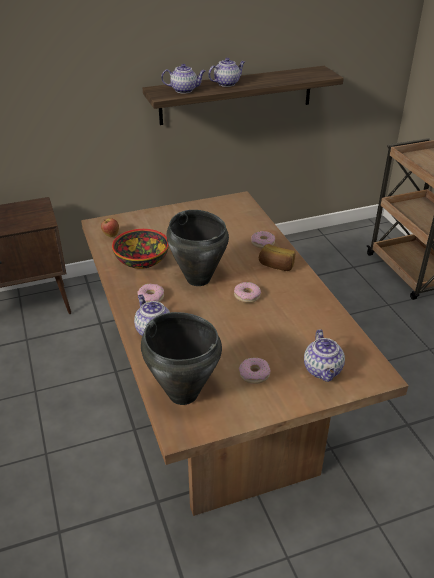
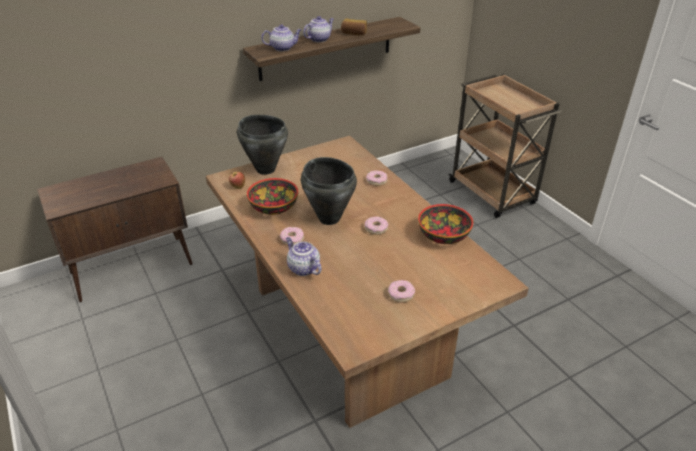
camera: 10 degrees left, 0 degrees up
(183, 393) = (345, 318): black cooking pot -> black cooking pot (265, 169)
(276, 266) = (394, 200): bread -> bread (354, 33)
(323, 312) = (444, 235): none -> bowl
(323, 370) = (457, 284): teapot -> none

